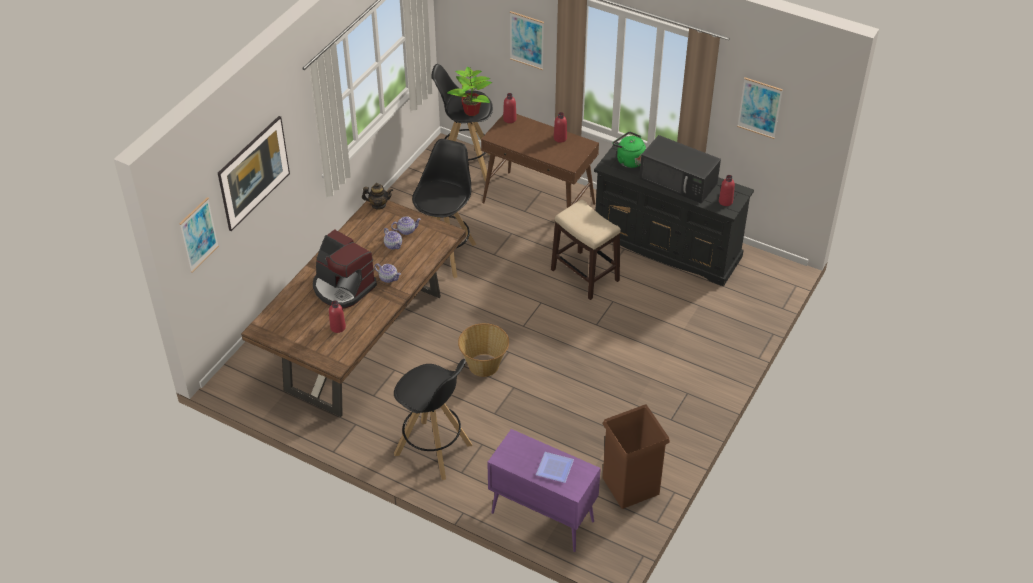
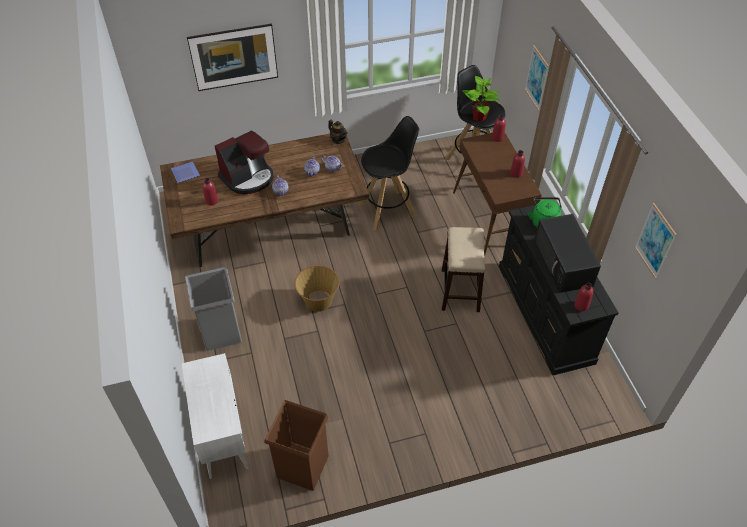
camera: 45 degrees right, 5 degrees up
(198, 234) = (160, 77): picture -> none
(343, 287) = (248, 177): coffee machine -> coffee machine turned 120 degrees counterclockwise
(434, 450) = (220, 332): black stool -> grey trash can
(541, 517) = (222, 434): purple cabinet -> white cabinet
(556, 468) = (213, 406): plate -> plate (186, 173)

